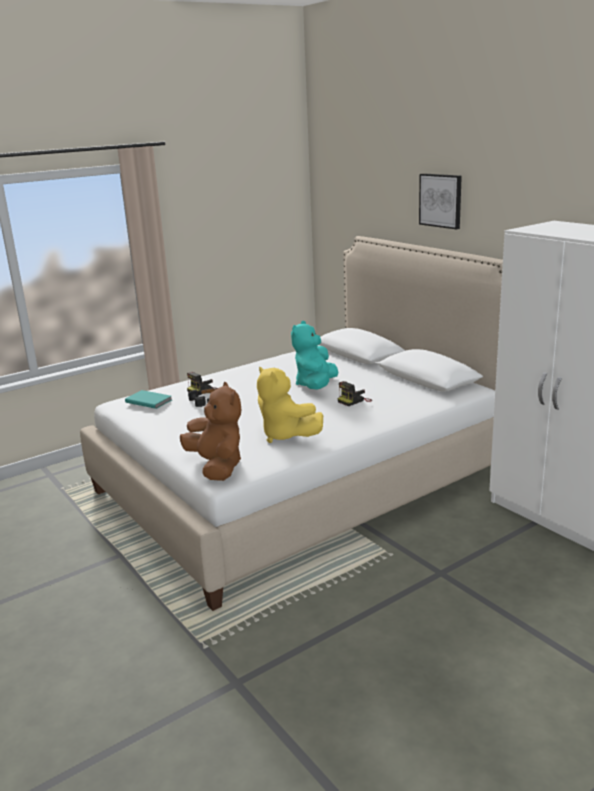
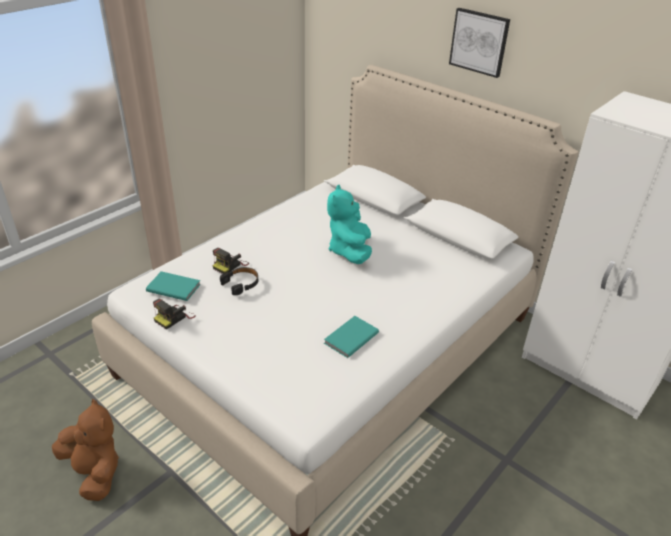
camera: 15 degrees left, 15 degrees up
(217, 467) = (294, 399): brown plush toy -> brown plush toy (95, 472)
(286, 435) = (350, 338): yellow plush toy -> turquoise book
(354, 401) = (399, 275): camera -> camera (174, 317)

